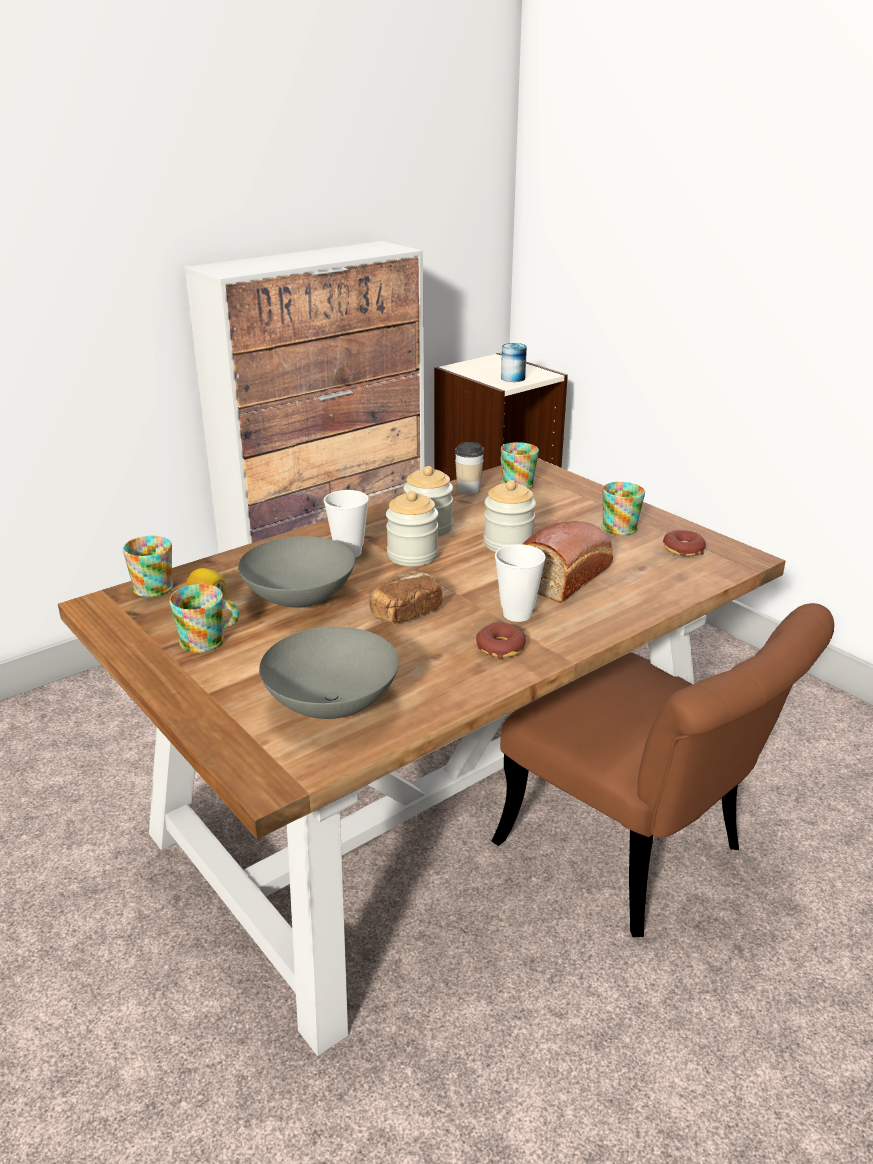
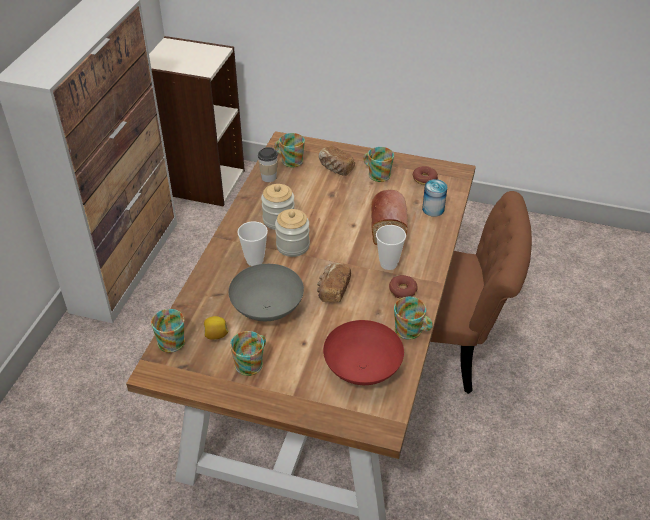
camera: 35 degrees left, 15 degrees up
(330, 704) = (361, 369): grey bowl -> red bowl
(456, 694) = (411, 331): none -> mug
(508, 544) = (334, 213): jar -> none
(513, 378) = (203, 62): can -> can (433, 209)
(566, 505) = (335, 168): none -> bread

